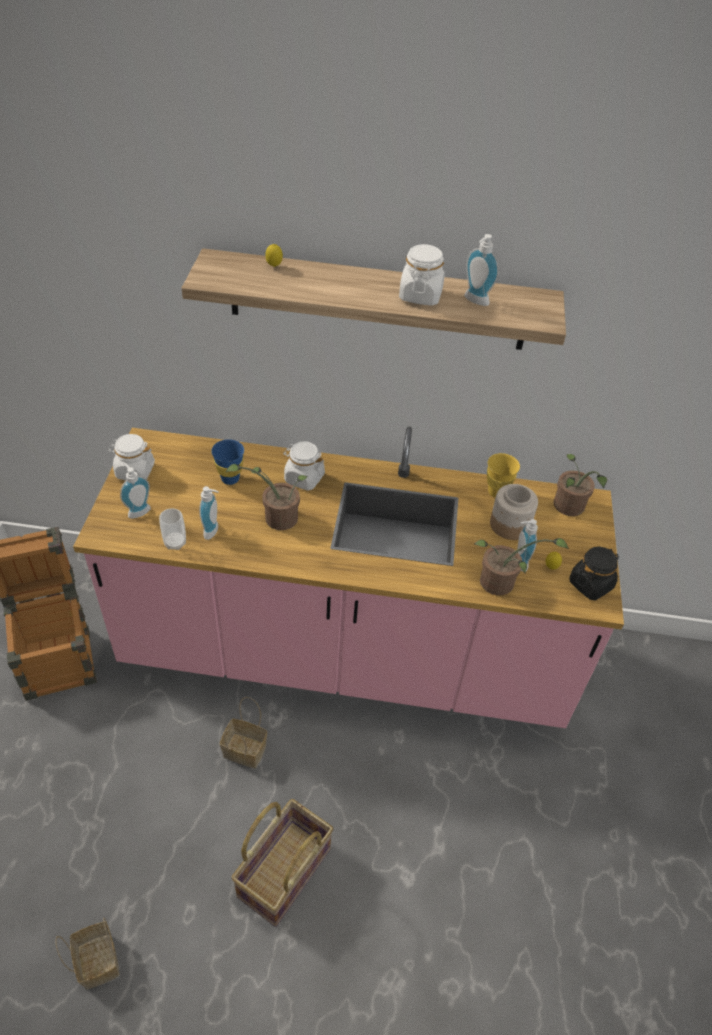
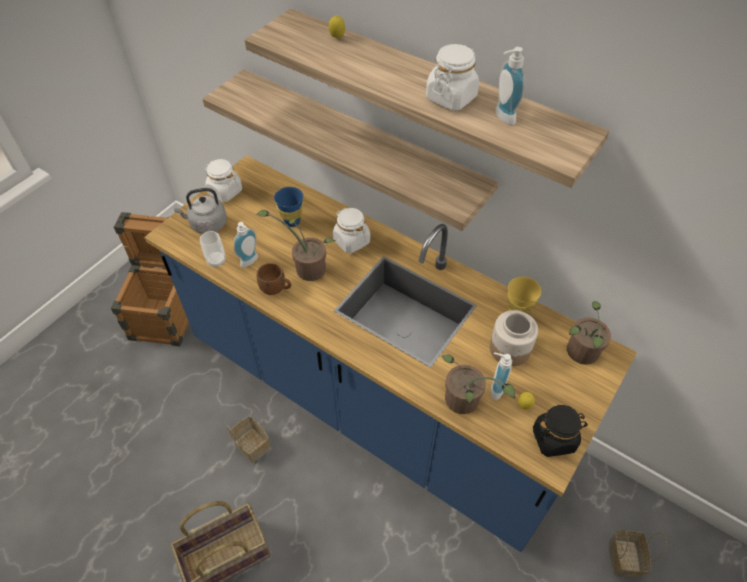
camera: 30 degrees right, 5 degrees up
(97, 959) = (69, 553): basket -> basket (623, 557)
(138, 510) = (207, 224): soap dispenser -> grey kettle
(258, 548) = (276, 288): none -> brown mug
(291, 374) = (360, 145): none -> shelf
(346, 653) = (373, 399): pink counter -> blue counter

